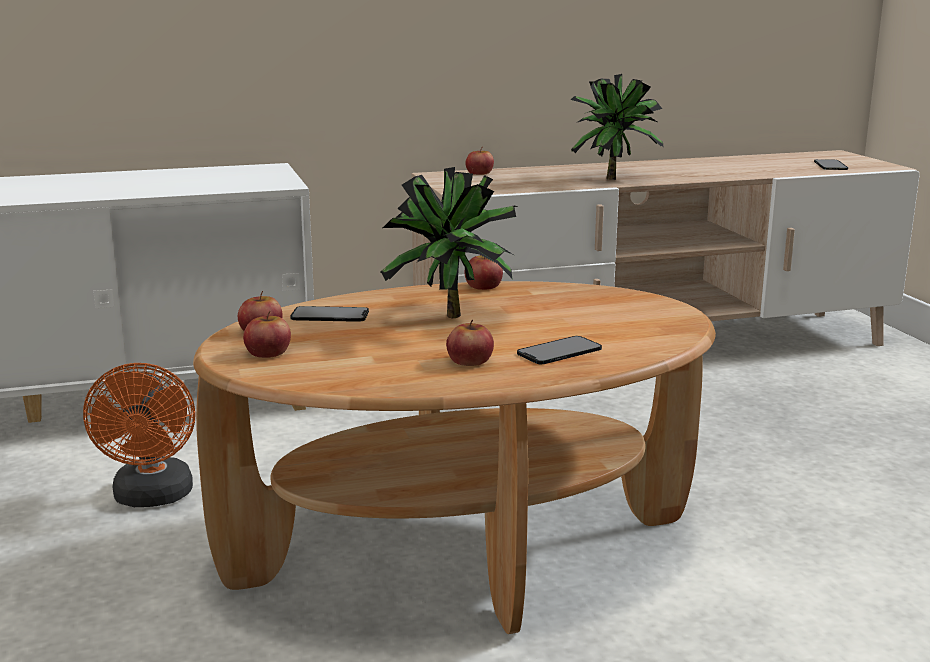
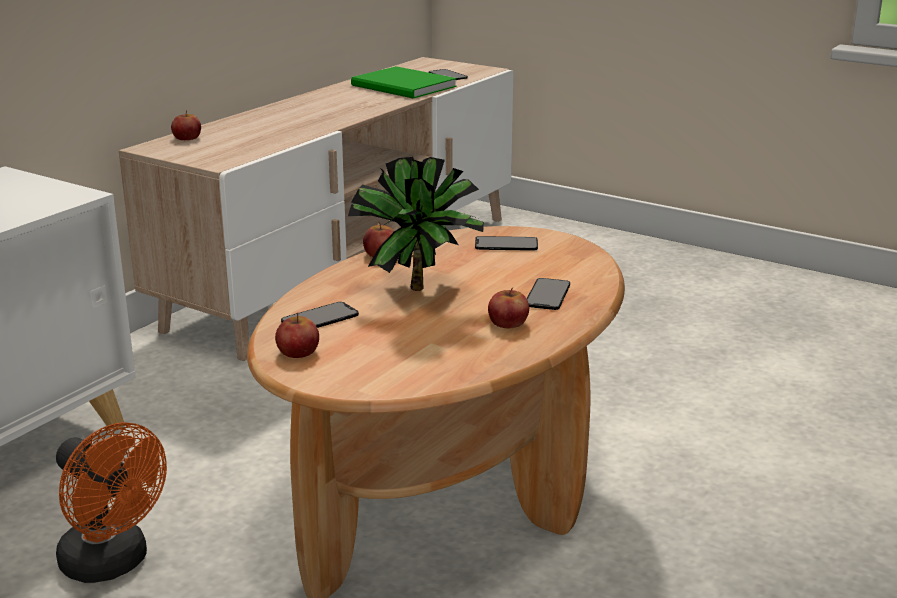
camera: 40 degrees left, 5 degrees up
(268, 352) = (349, 368): apple -> none
(613, 178) = (316, 121): potted plant -> none
(614, 305) = (506, 244): none -> phone
(761, 167) = (404, 87): none -> green book

